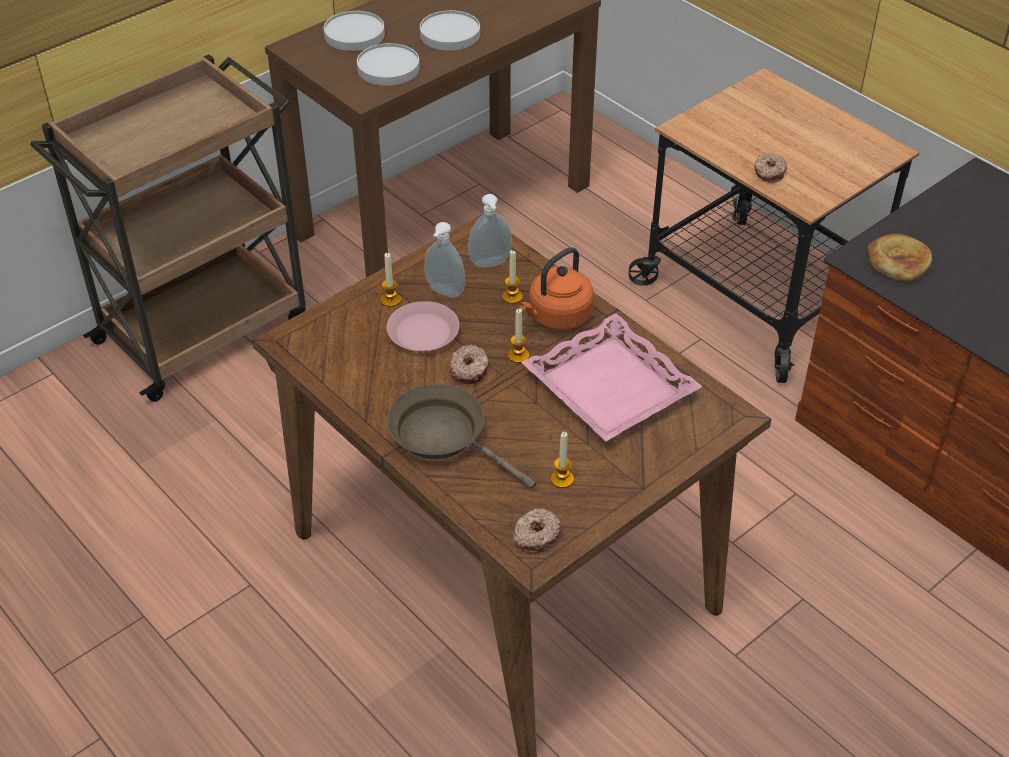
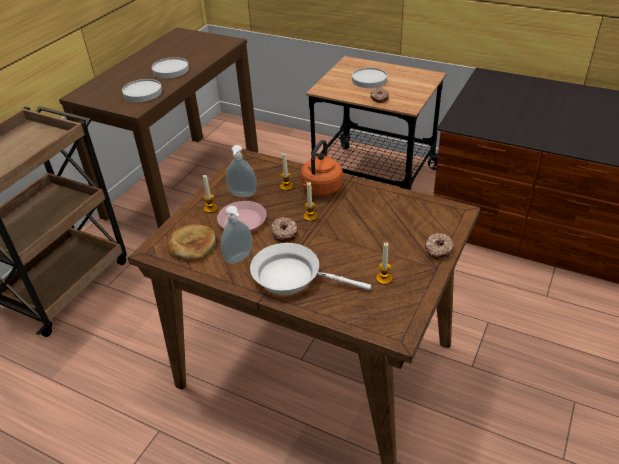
camera: 20 degrees left, 5 degrees down
(355, 34) = (113, 82): white plate -> white plate (369, 80)
(444, 436) = (292, 277): brown frying pan -> white frying pan
(490, 264) = (262, 173): soap dispenser -> soap dispenser (240, 259)
(536, 536) = (390, 318): donut -> donut (438, 250)
(608, 387) = (376, 218): pink tray -> none
(898, 261) = (475, 119): bread -> bread (192, 245)

